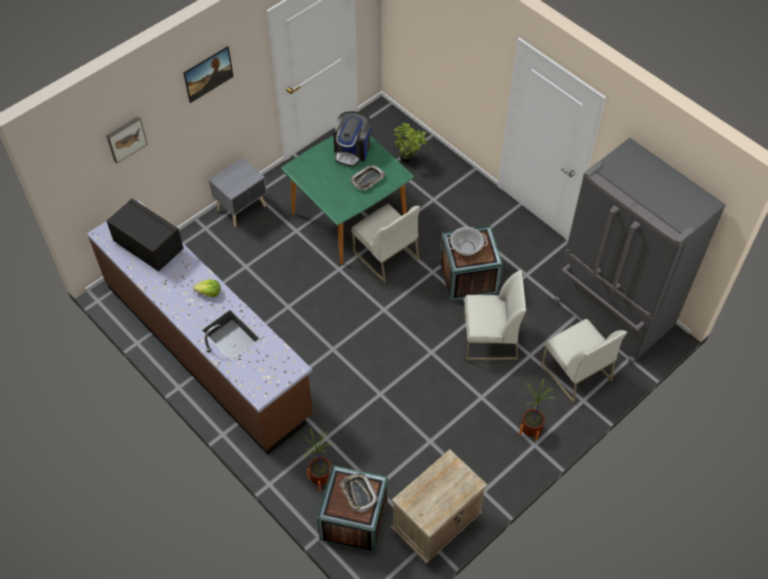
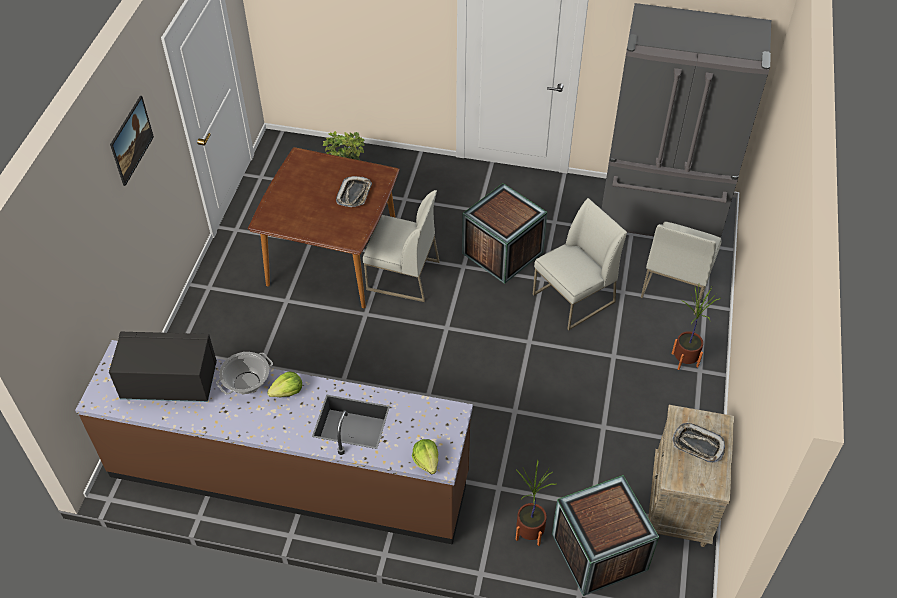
camera: 35 degrees left, 5 degrees down
(125, 138) = (78, 258): picture -> none
(242, 208) = (205, 309): grey nightstand -> none
(253, 387) = (426, 461): none -> lettuce
(349, 217) = (333, 258): green dining table -> brown dining table
(352, 150) = (313, 174): coffee machine -> none
(358, 493) = (609, 510): tray -> tray (697, 445)
(466, 248) = (499, 215): cooking pot -> cooking pot (247, 382)
(575, 372) = (675, 284): white chair -> white chair turned 90 degrees clockwise

